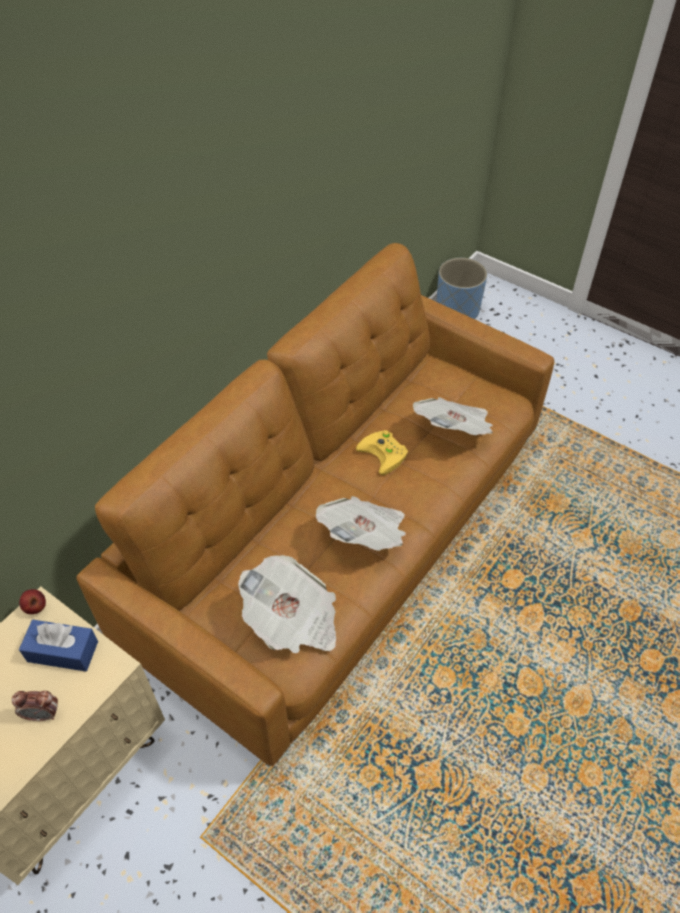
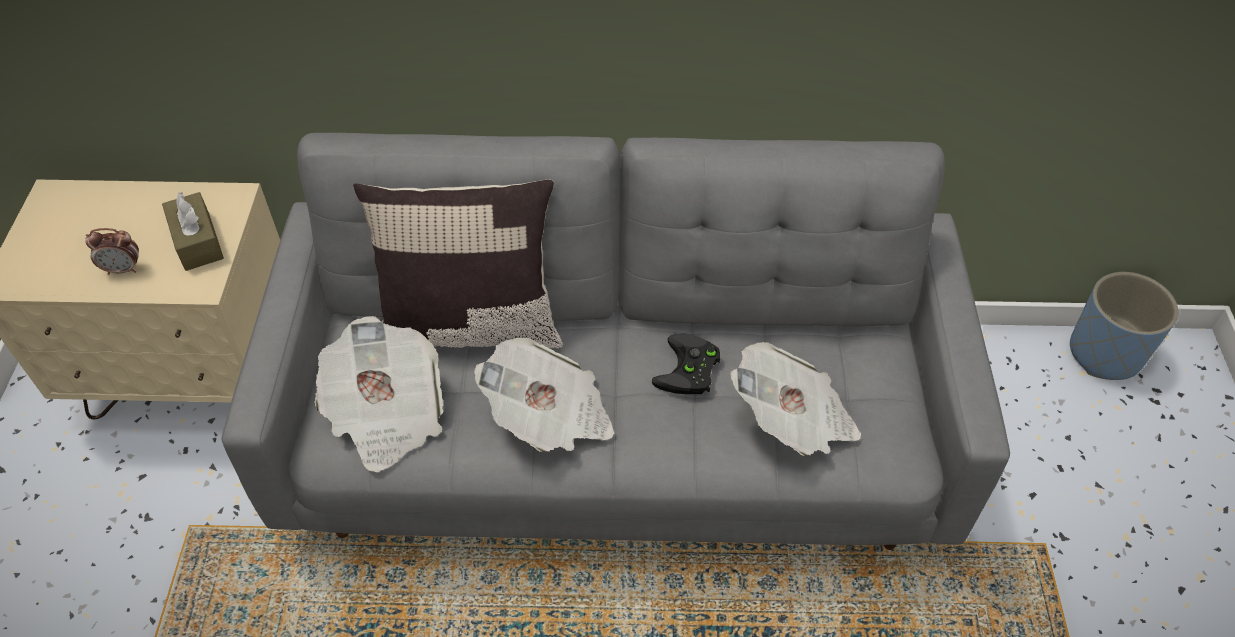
camera: 55 degrees right, 0 degrees up
(36, 607) = (233, 194): apple -> none
(43, 714) = (124, 269): alarm clock -> alarm clock turned 60 degrees counterclockwise
(63, 651) = (197, 241): blue tissue box -> brown tissue box
(259, 539) = (472, 325): none -> pillow
(340, 543) = (618, 440): brown sofa -> grey sofa
(385, 454) = (689, 371): yellow game controller -> black game controller

